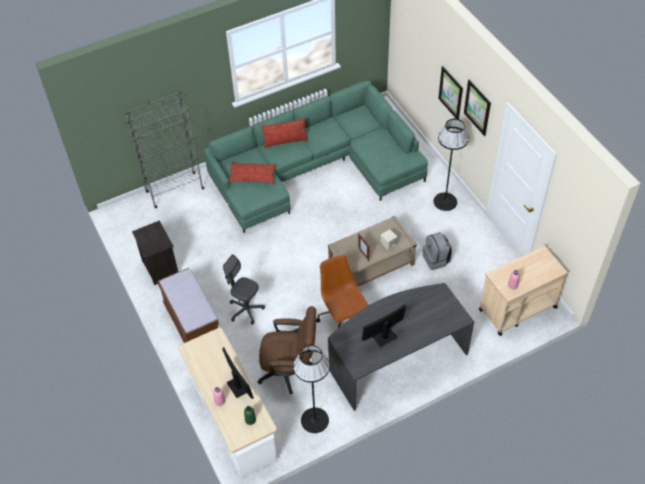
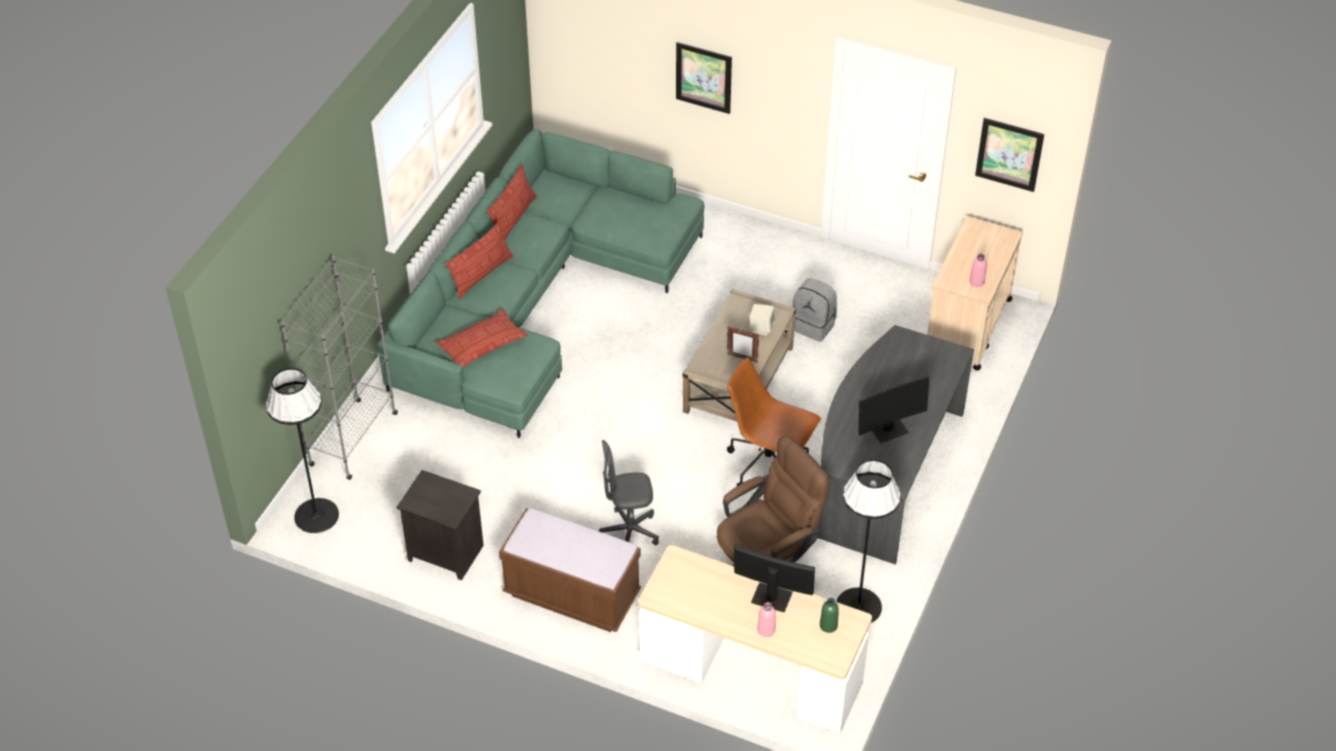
camera: 40 degrees left, 5 degrees down
(326, 122) = (514, 219): none -> pillow
(384, 337) = (888, 429): monitor -> monitor turned 135 degrees counterclockwise
(445, 201) = (753, 248): black floor lamp -> black floor lamp (316, 515)
(477, 107) = (771, 73): picture -> picture (1009, 154)

